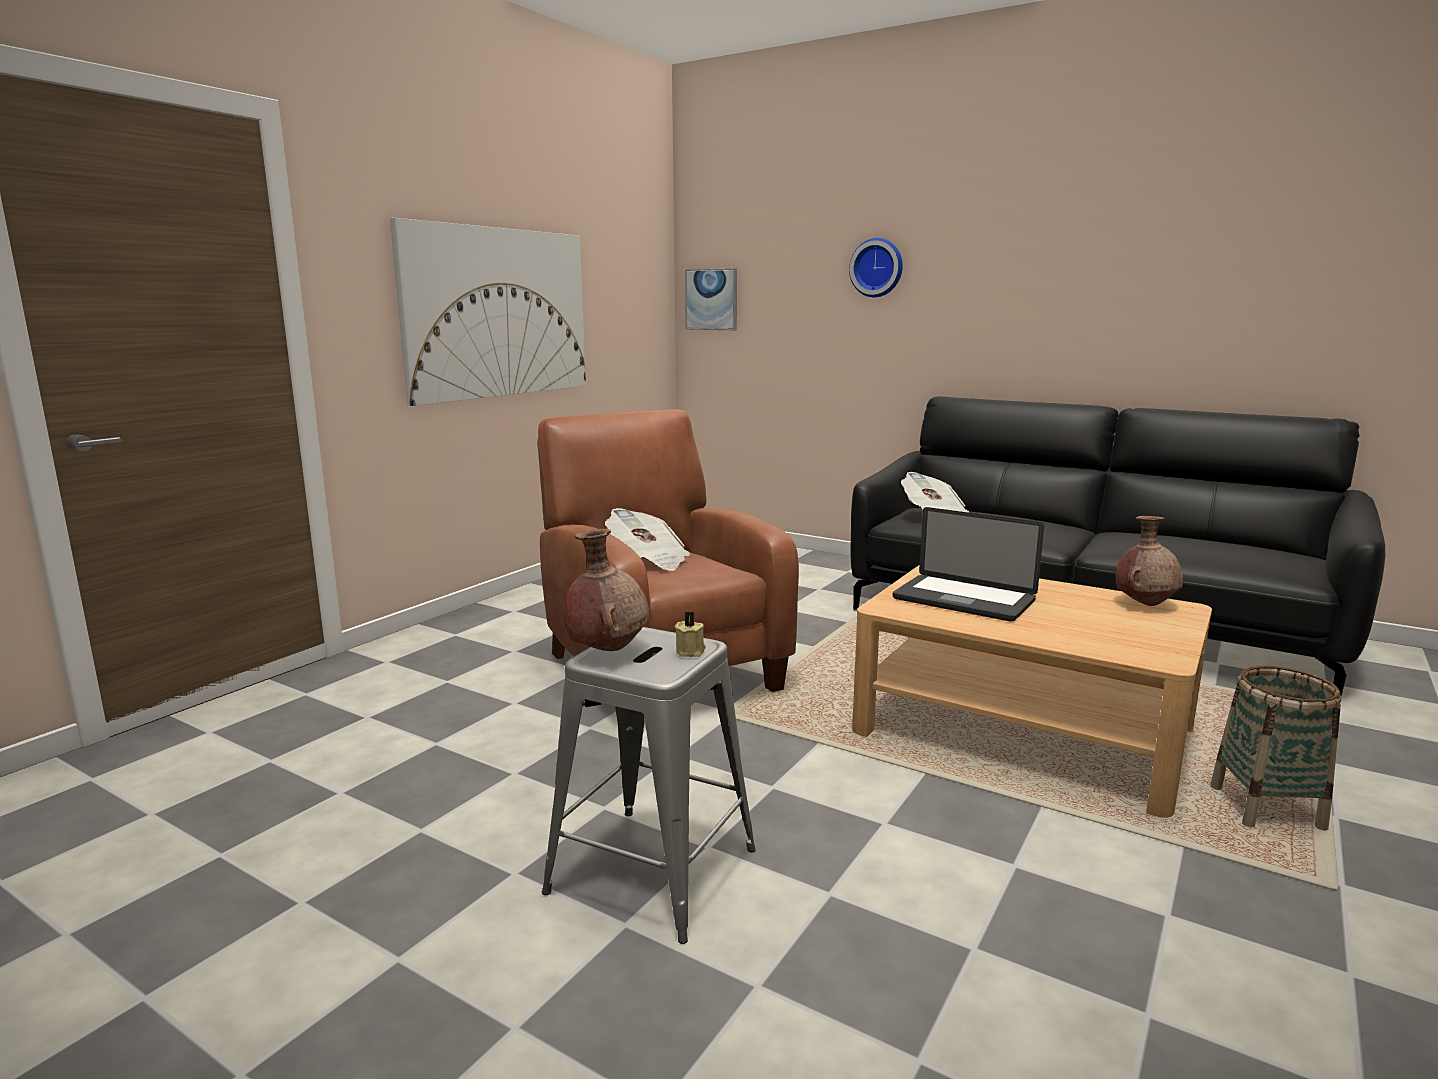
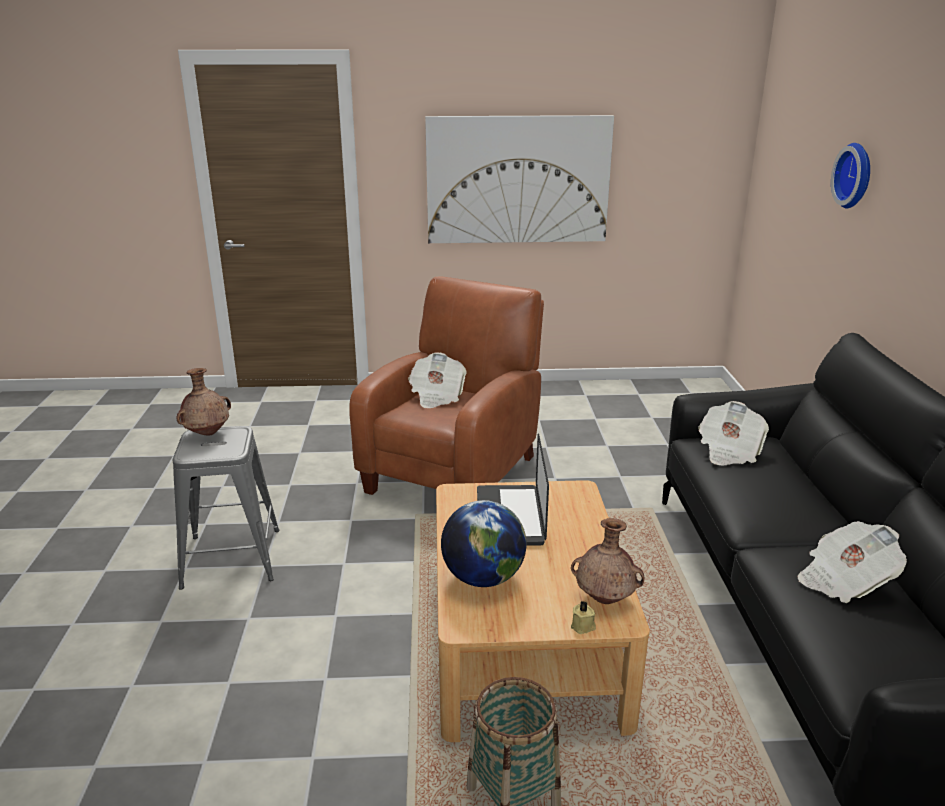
camera: 55 degrees right, 10 degrees up
(691, 651) = (222, 451): beige candle -> beige candle (583, 627)
(711, 299) = (766, 174): picture -> none
(1077, 634) = (483, 578): none -> globe
(1165, 540) = (844, 581): none -> newspaper

